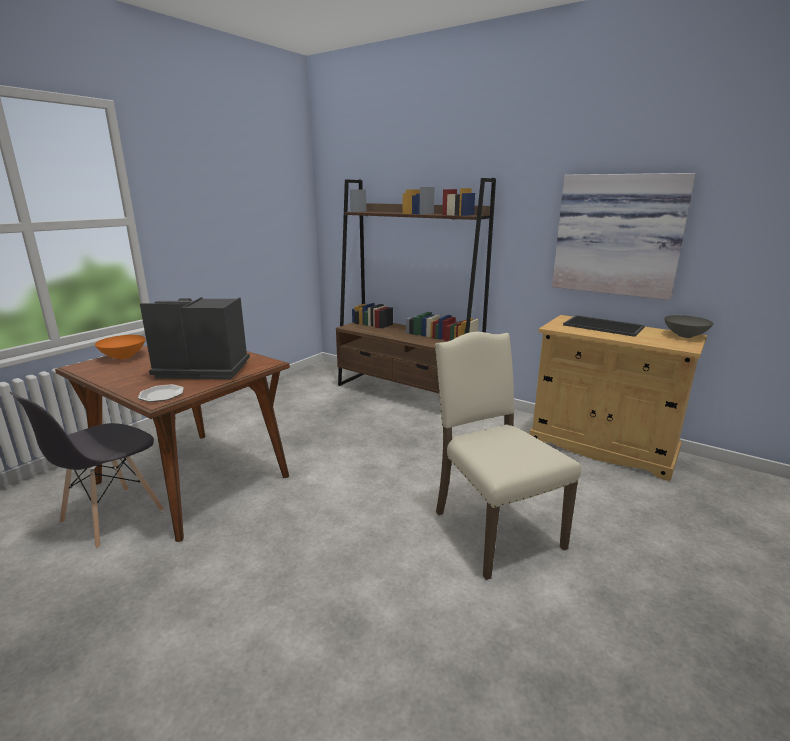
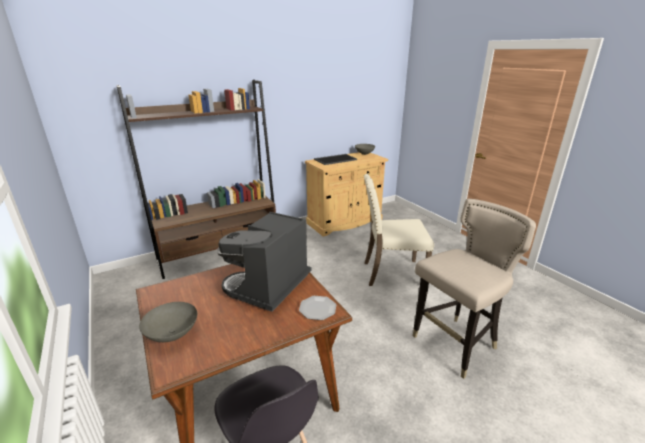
camera: 65 degrees left, 5 degrees up
(123, 357) = (172, 335): orange bowl -> grey bowl
(337, 642) = (455, 345): none -> beige stool
(618, 235) = (325, 109): picture -> none

